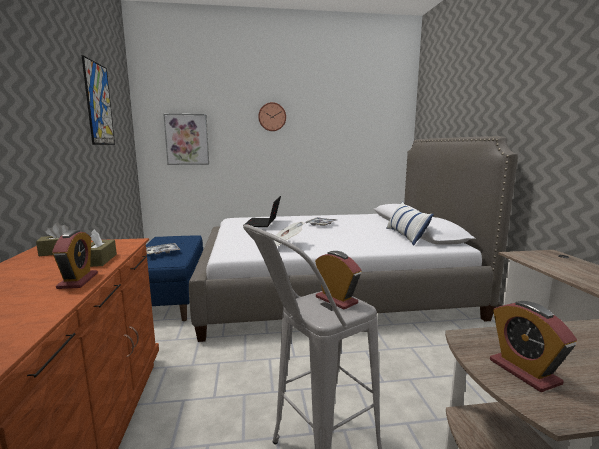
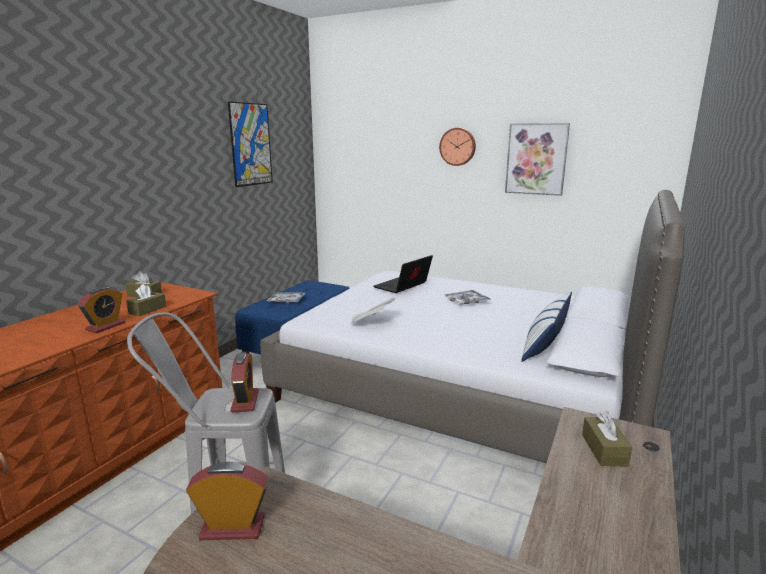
camera: 35 degrees right, 5 degrees up
(187, 139) = (361, 172): picture -> picture (536, 159)
(524, 372) = (232, 528): alarm clock -> alarm clock turned 75 degrees clockwise
(555, 262) = (604, 450): none -> brown tissue box

